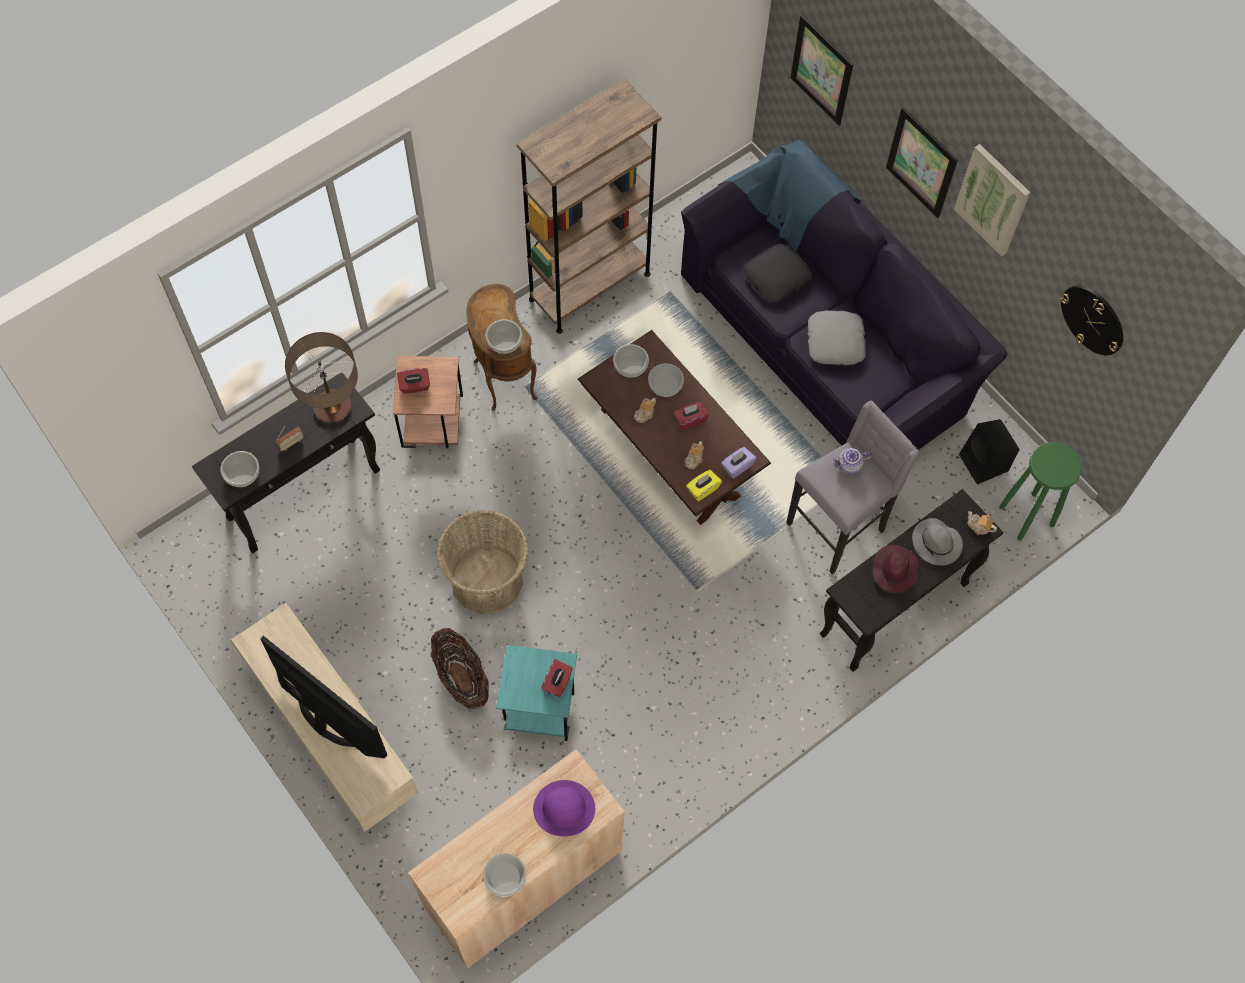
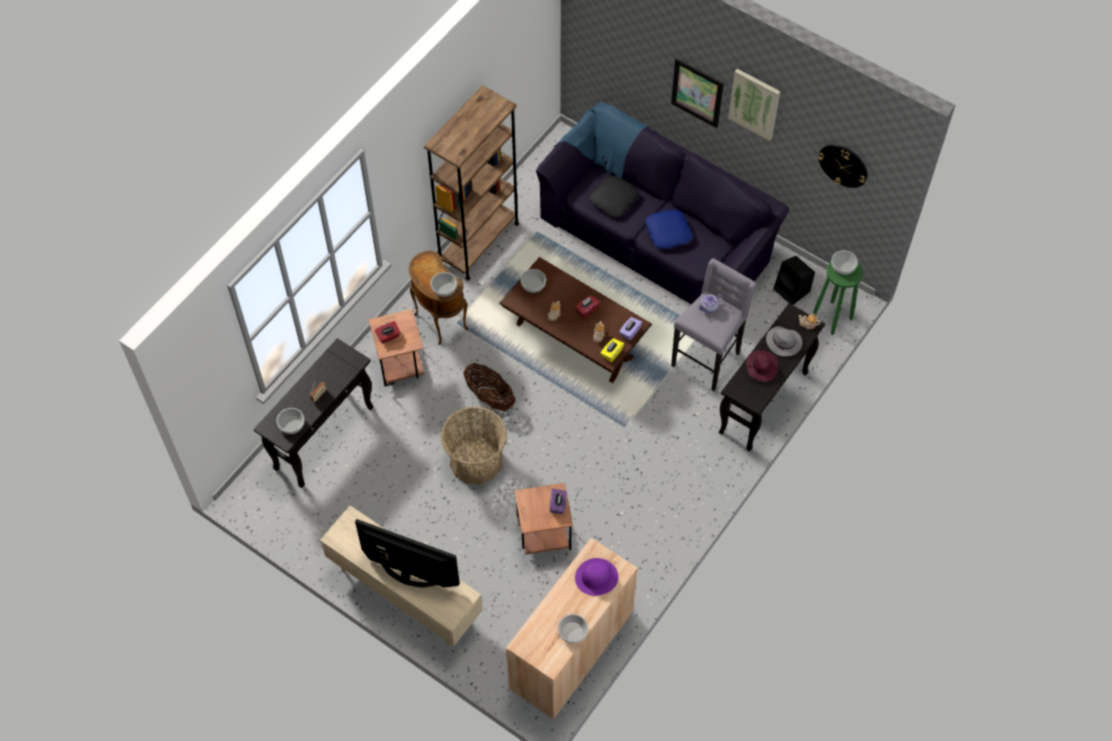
camera: 15 degrees left, 5 degrees down
(332, 408) = (339, 363): table lamp -> none
(461, 678) = (481, 531): basket -> basket (490, 397)
(539, 712) = (543, 538): turquoise side table -> brown side table
(557, 682) = (558, 505): red tissue box -> purple tissue box
(665, 384) = (562, 291): bowl -> bowl (843, 266)
(822, 70) = (609, 48): picture -> none
(836, 342) = (668, 232): grey pillow -> blue pillow

